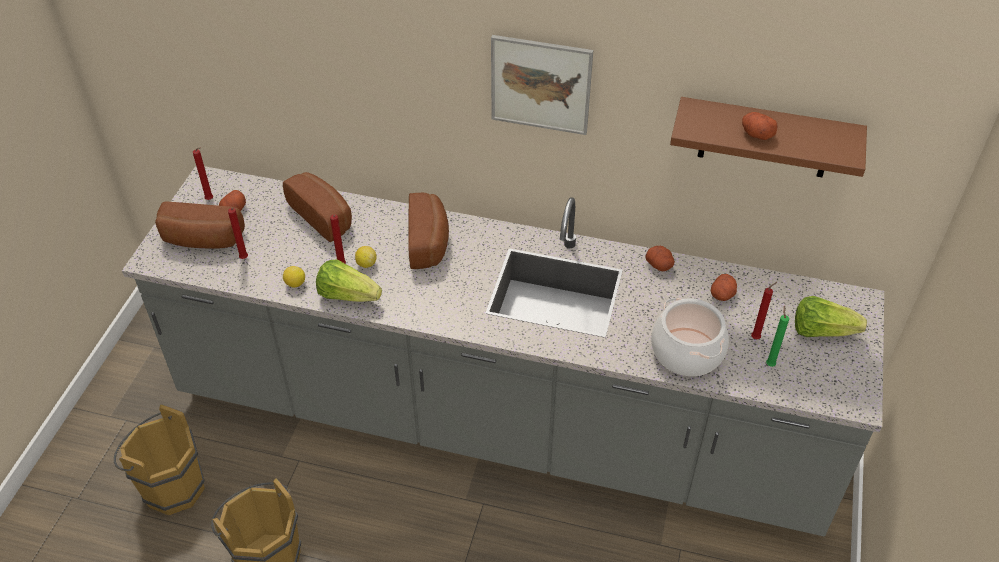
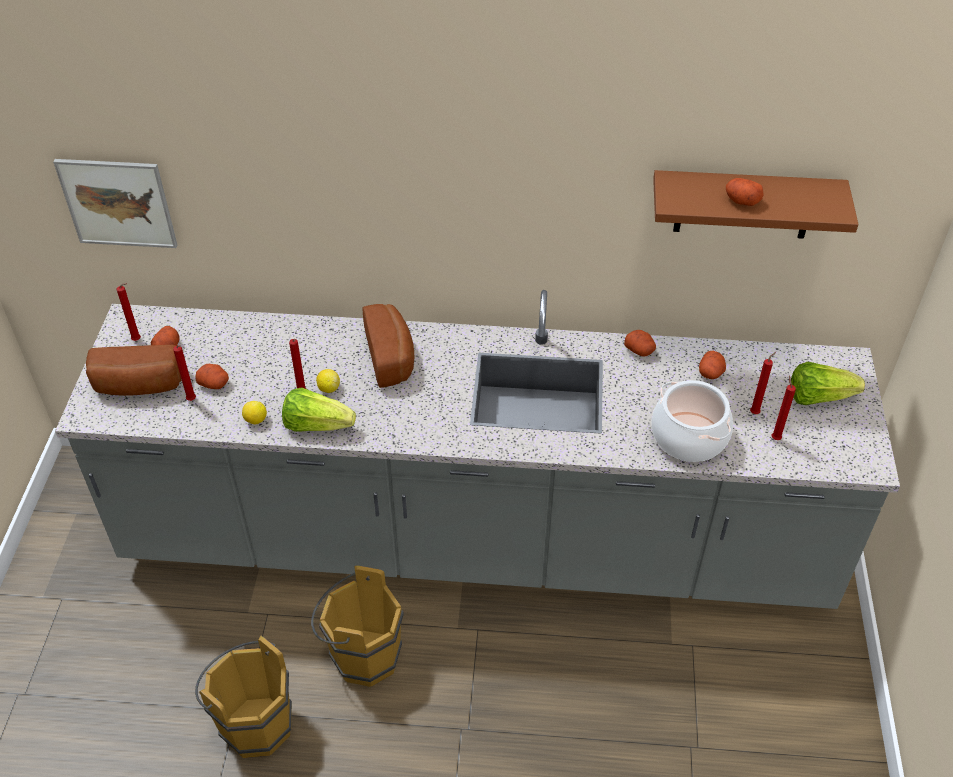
camera: 10 degrees left, 0 degrees up
(170, 487) = (129, 664): brown bucket -> brown bucket (361, 655)
(267, 246) = (214, 383): none -> potato
(323, 215) = (269, 342): bread -> none
(540, 84) = (503, 173): picture -> picture (118, 203)
(770, 364) = (775, 437): green candle -> red candle

